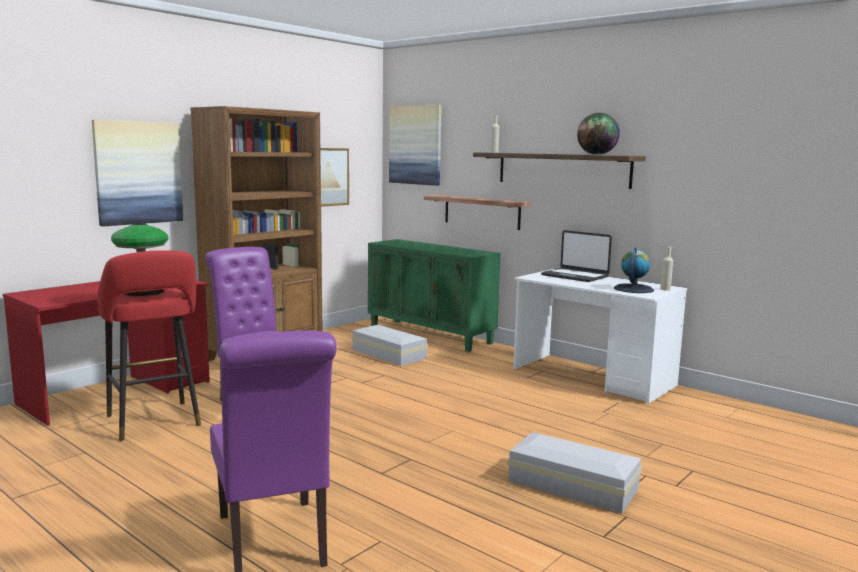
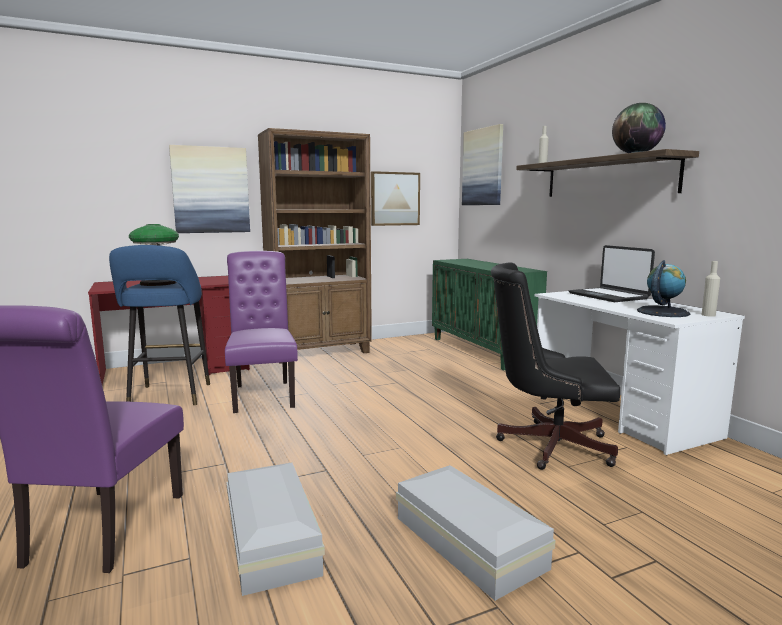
camera: 25 degrees right, 0 degrees up
(155, 422) = (169, 397): red stool -> blue stool
(389, 354) = (423, 364): white storage box -> white storage box (270, 540)
(481, 212) = (533, 229): shelf -> none
(563, 409) = (547, 444): none -> black office chair

